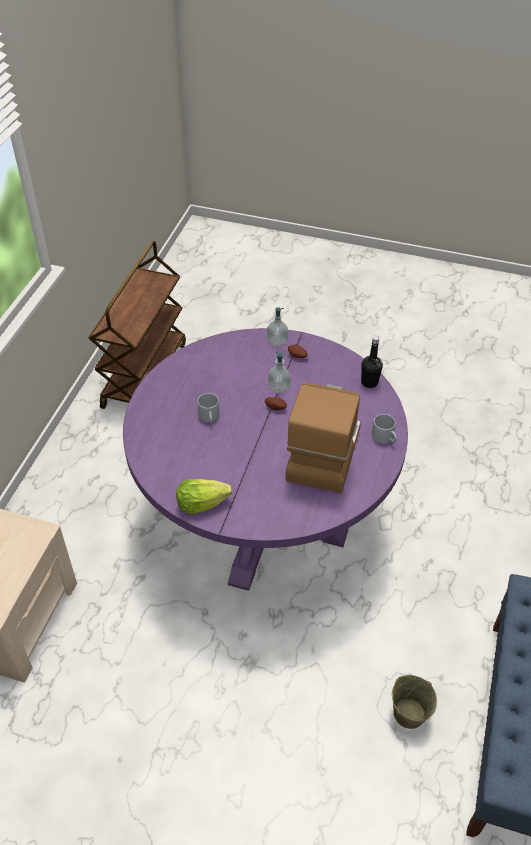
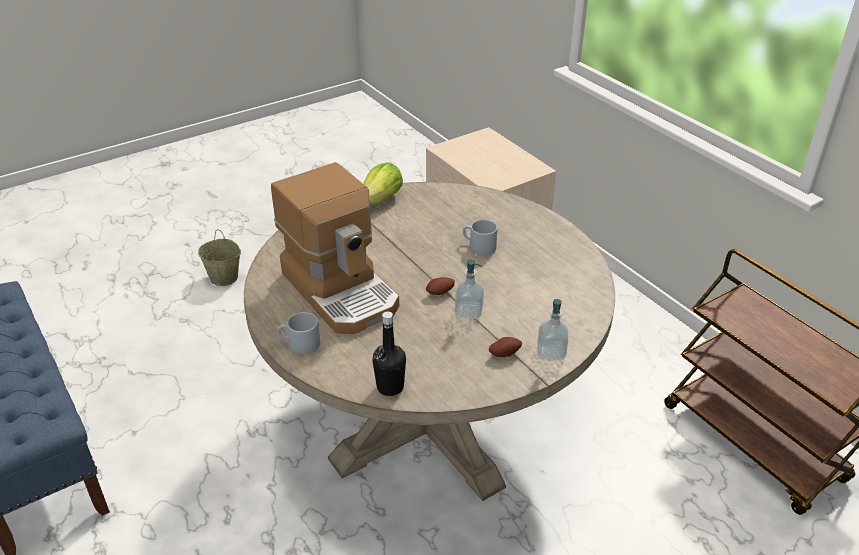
camera: 130 degrees right, 10 degrees down
(264, 518) = (429, 421): purple dining table -> beige dining table
(408, 713) = (144, 390): beige bucket -> beige bucket (224, 278)

